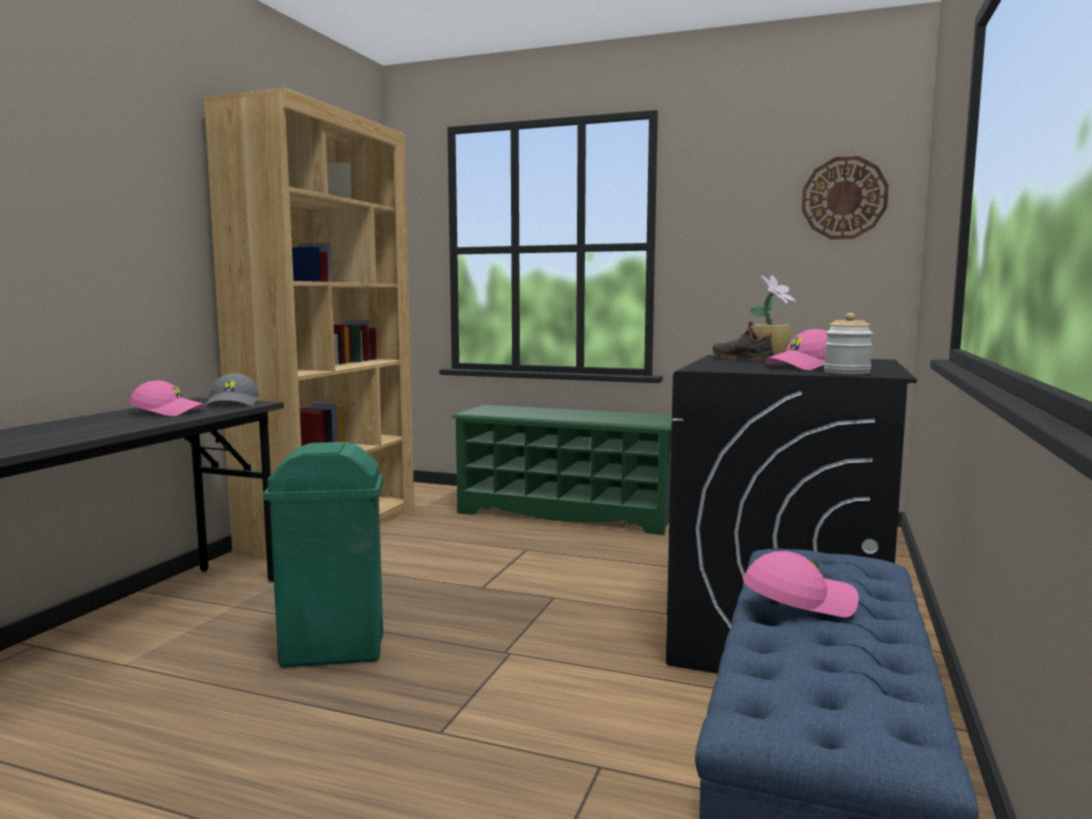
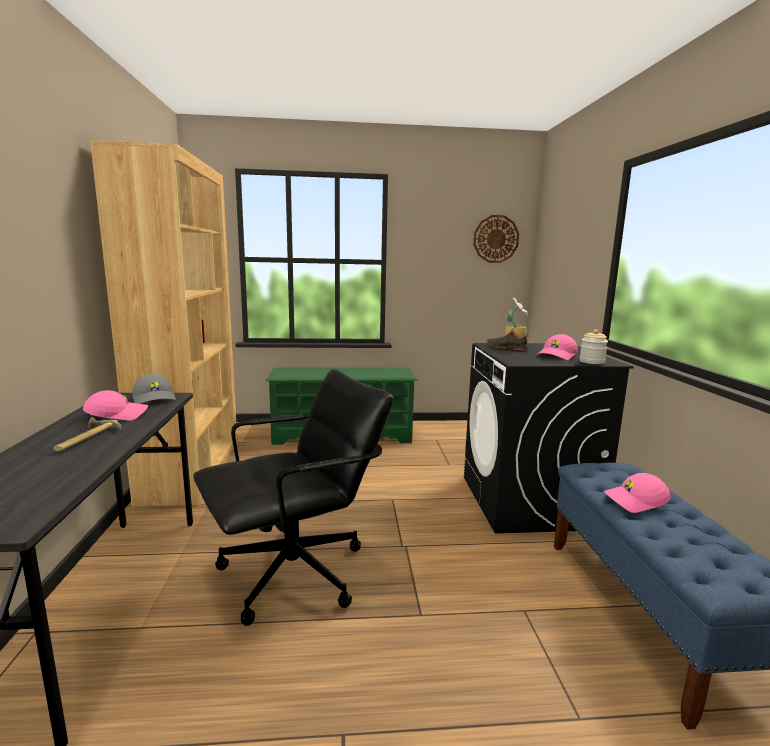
camera: 25 degrees left, 5 degrees up
(101, 424) = (85, 439): none -> hammer
(334, 652) = (295, 573): green trash can -> black office chair
(798, 601) = (635, 501): pink cap -> pink cap turned 150 degrees counterclockwise

